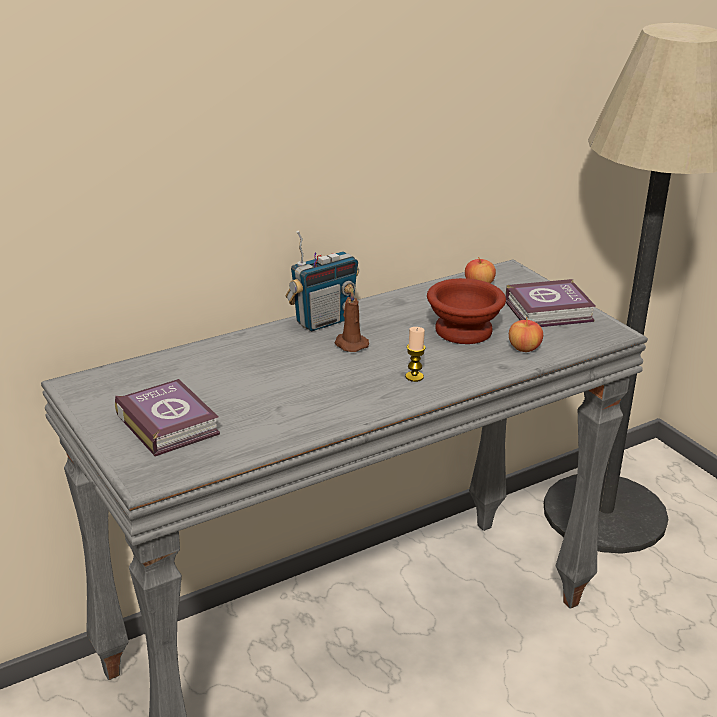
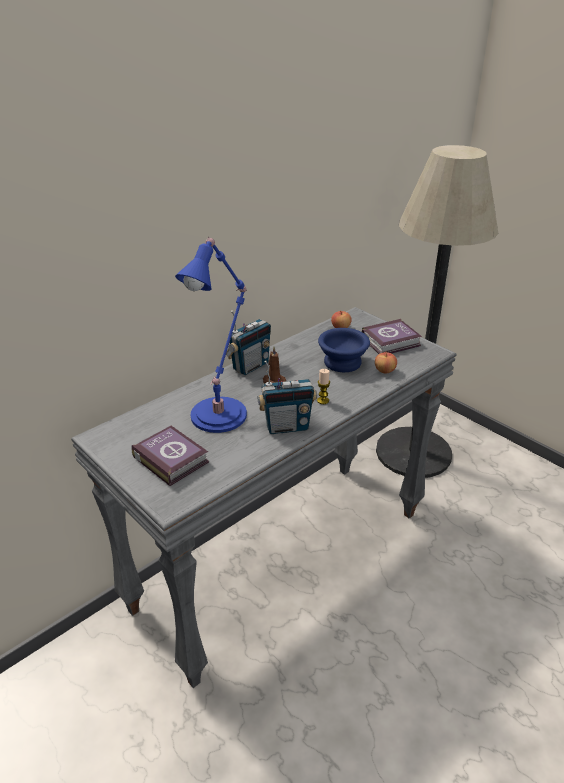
camera: 10 degrees left, 5 degrees up
(260, 375) = (221, 412): none -> blue table lamp
(348, 403) = (287, 426): none -> radio
(461, 331) = (341, 363): brown bowl -> blue bowl

